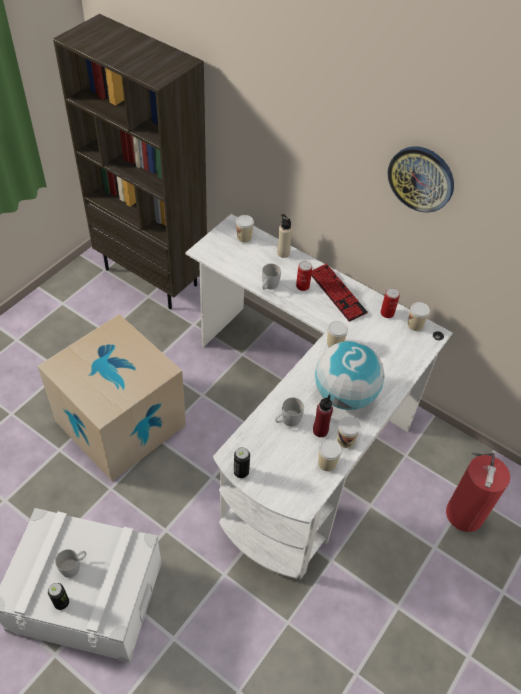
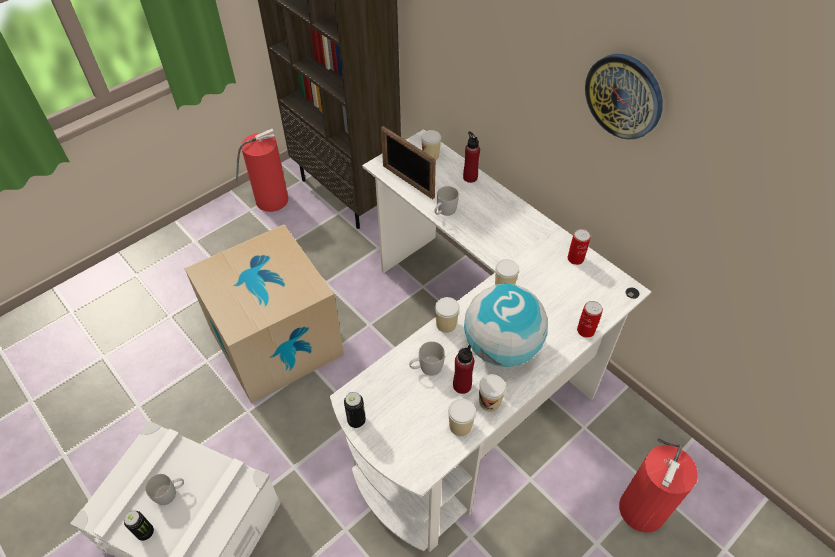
camera: 15 degrees right, 0 degrees up
(79, 292) = (270, 200): none -> fire extinguisher
(230, 263) = (408, 181): none -> picture frame
(283, 253) = (470, 177): beige bottle -> red bottle
(302, 286) = (483, 216): can -> can (585, 330)
(337, 293) = (521, 229): keyboard -> none
(415, 325) = (606, 276): cup -> cup (446, 324)

